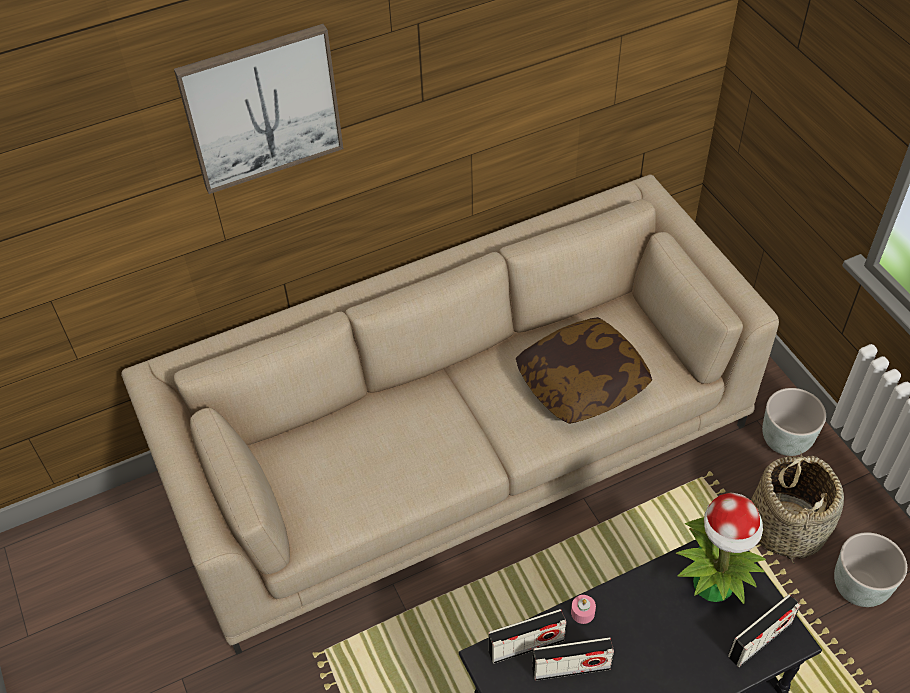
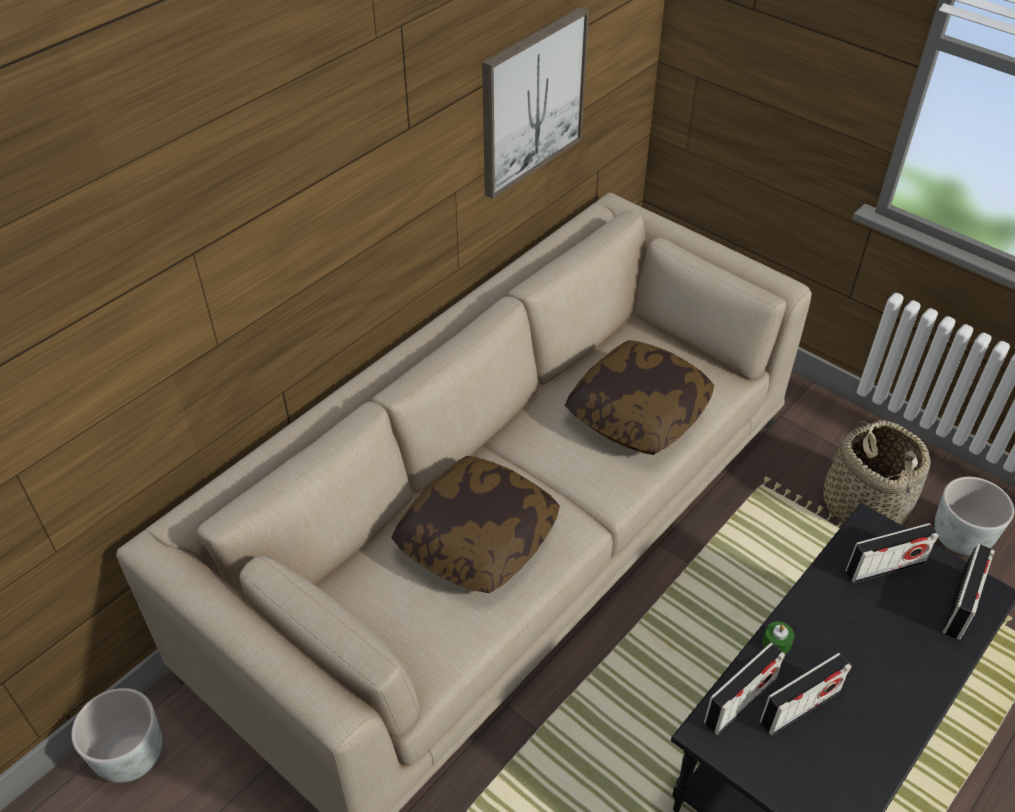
camera: 25 degrees left, 5 degrees down
(262, 108) = (250, 153): picture -> picture (532, 102)
(396, 446) = (477, 539): none -> pillow
(582, 612) = (776, 643): pink candle -> green candle
(714, 585) = (885, 567): potted plant -> radio
(785, 440) = (816, 425): grey planter -> grey planter (131, 755)

